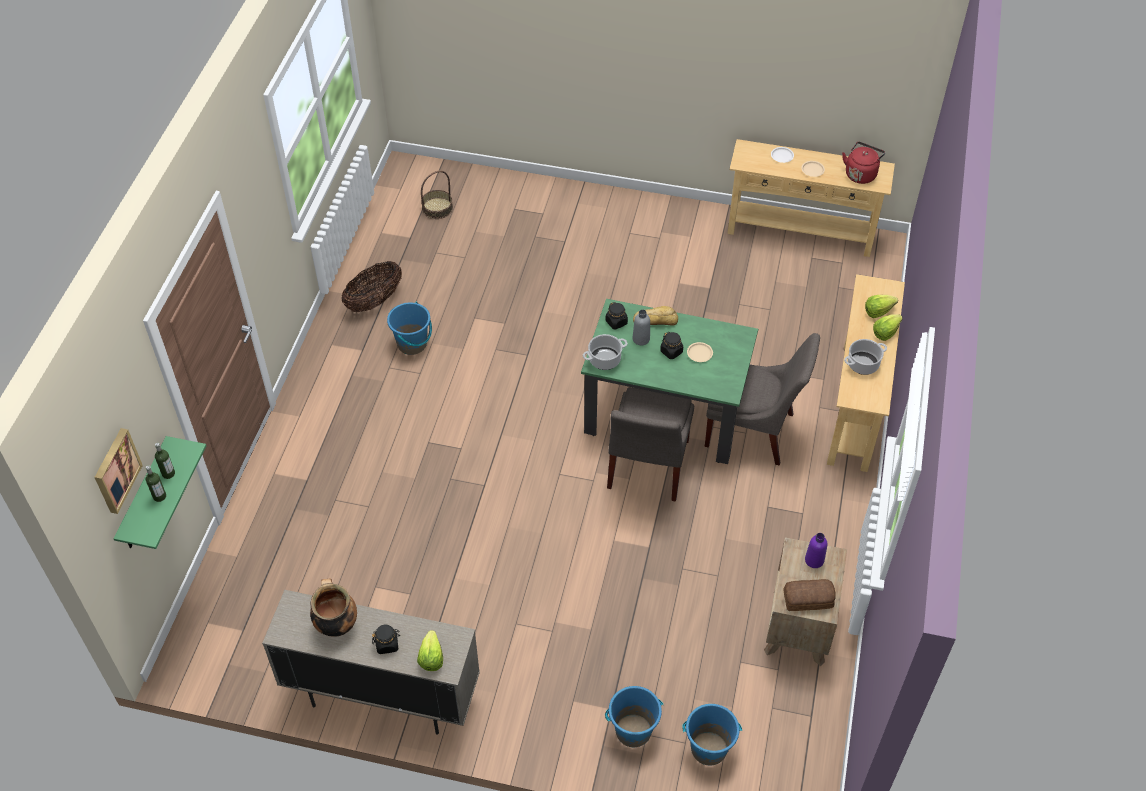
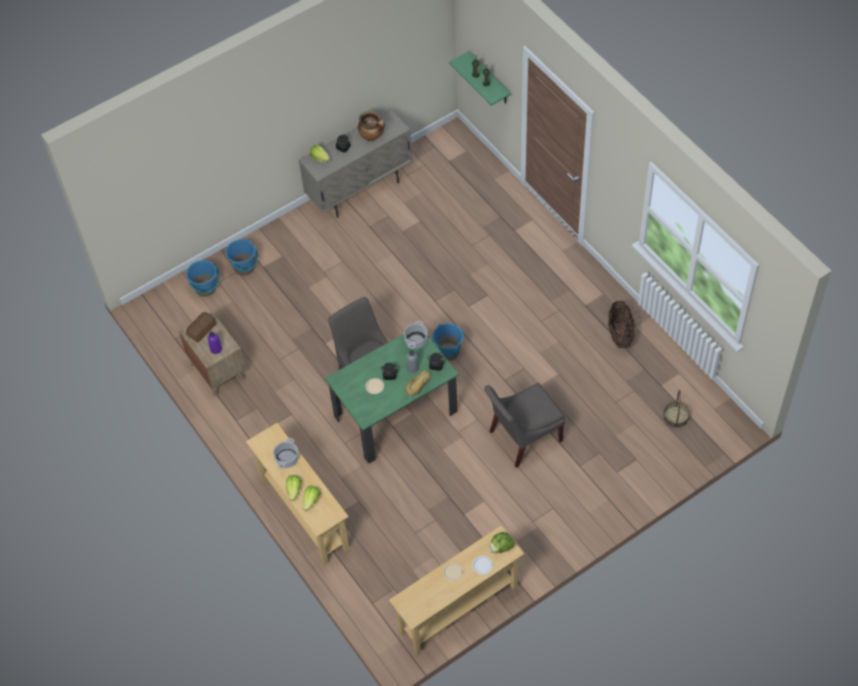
camera: 135 degrees right, 5 degrees up
(115, 470) = (481, 41): picture -> none
(412, 344) = (567, 331): blue bucket -> blue bucket (448, 352)
(750, 155) = (501, 547): none -> lettuce
(753, 432) = (341, 447): grey chair -> grey chair (522, 437)
(861, 173) = (422, 599): red kettle -> none

